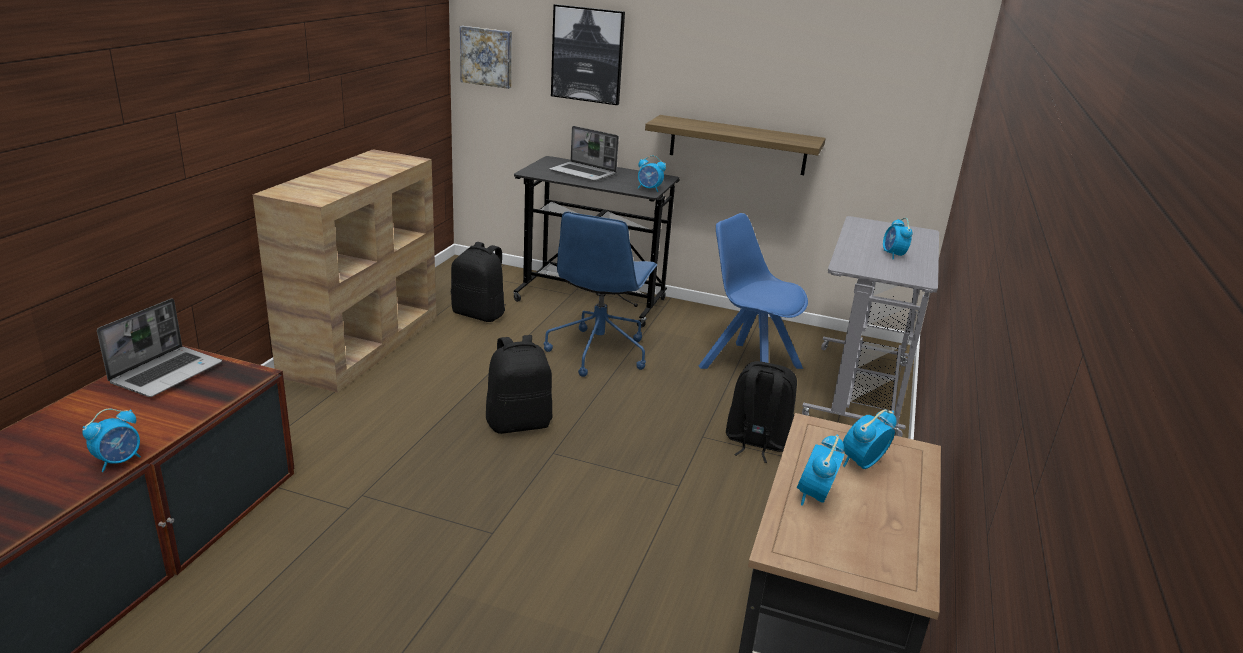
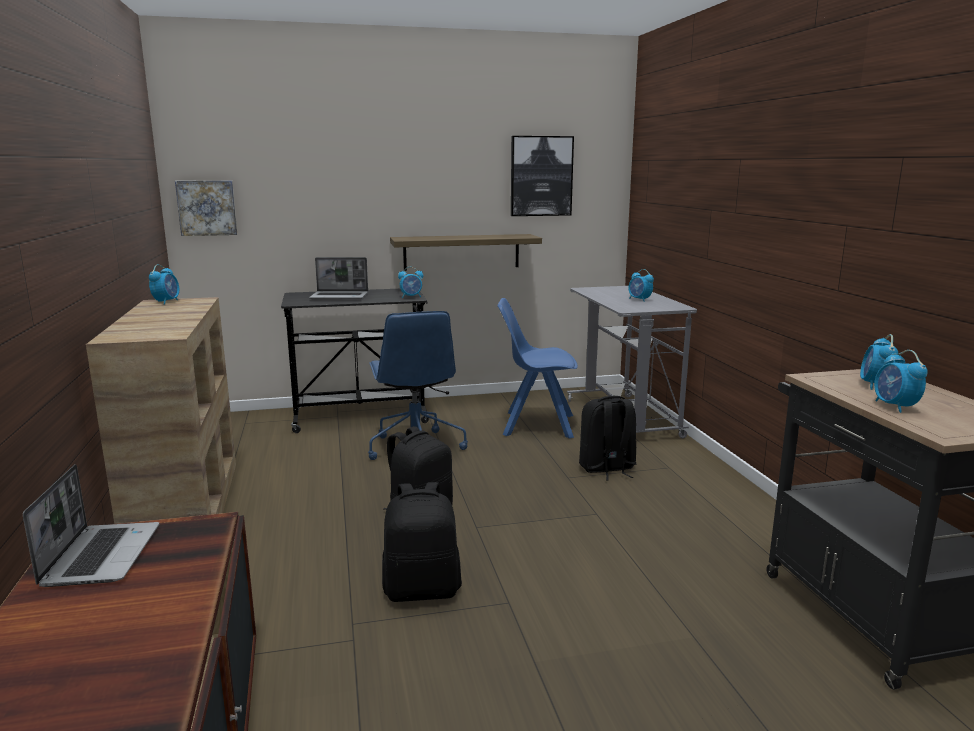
camera: 30 degrees left, 10 degrees down
(119, 461) = (176, 649): alarm clock -> alarm clock (166, 302)
(480, 314) = (275, 451): black backpack -> black backpack (422, 589)
(587, 54) = (314, 193): picture -> picture (541, 176)

